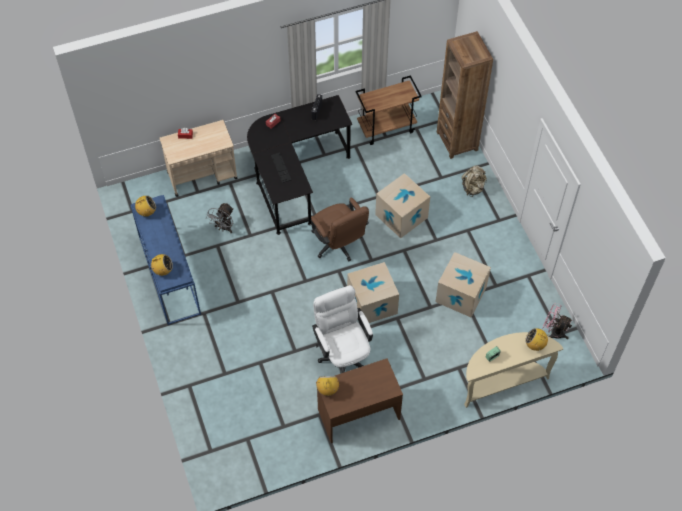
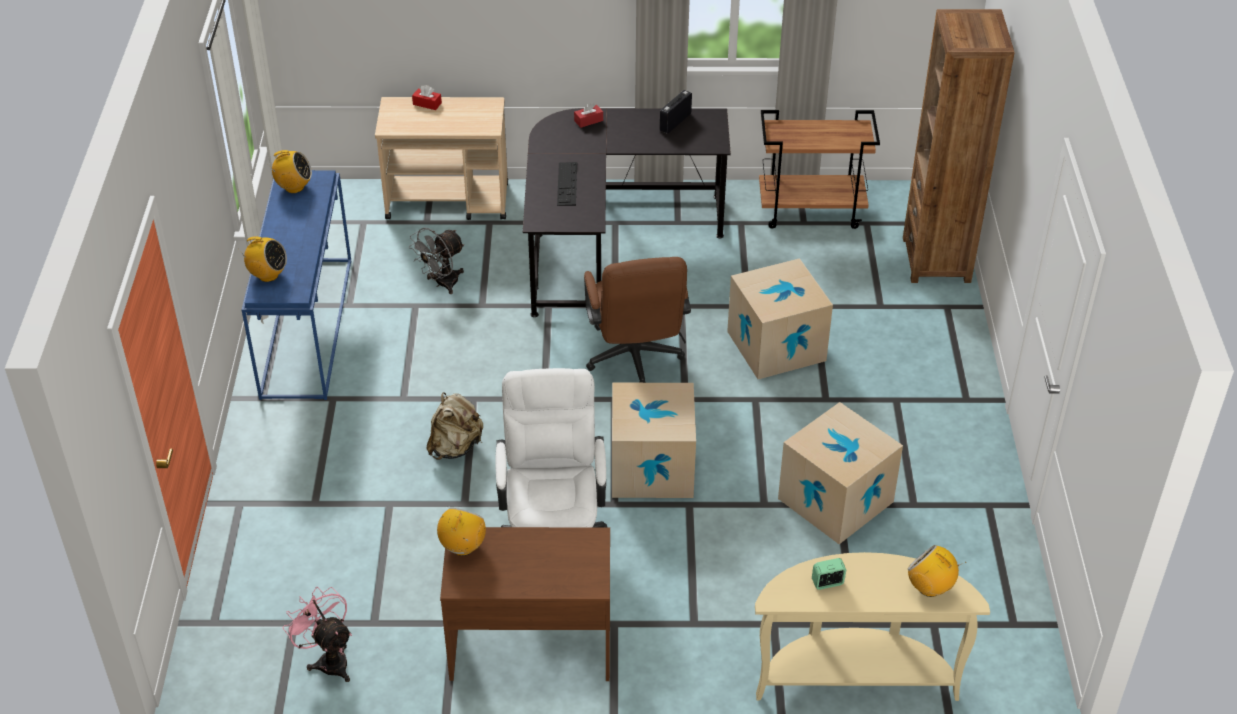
camera: 20 degrees right, 15 degrees down
(473, 188) = (936, 337): beige backpack -> beige backpack (455, 447)
(553, 332) = (1003, 617): pink fan -> pink fan (328, 659)

